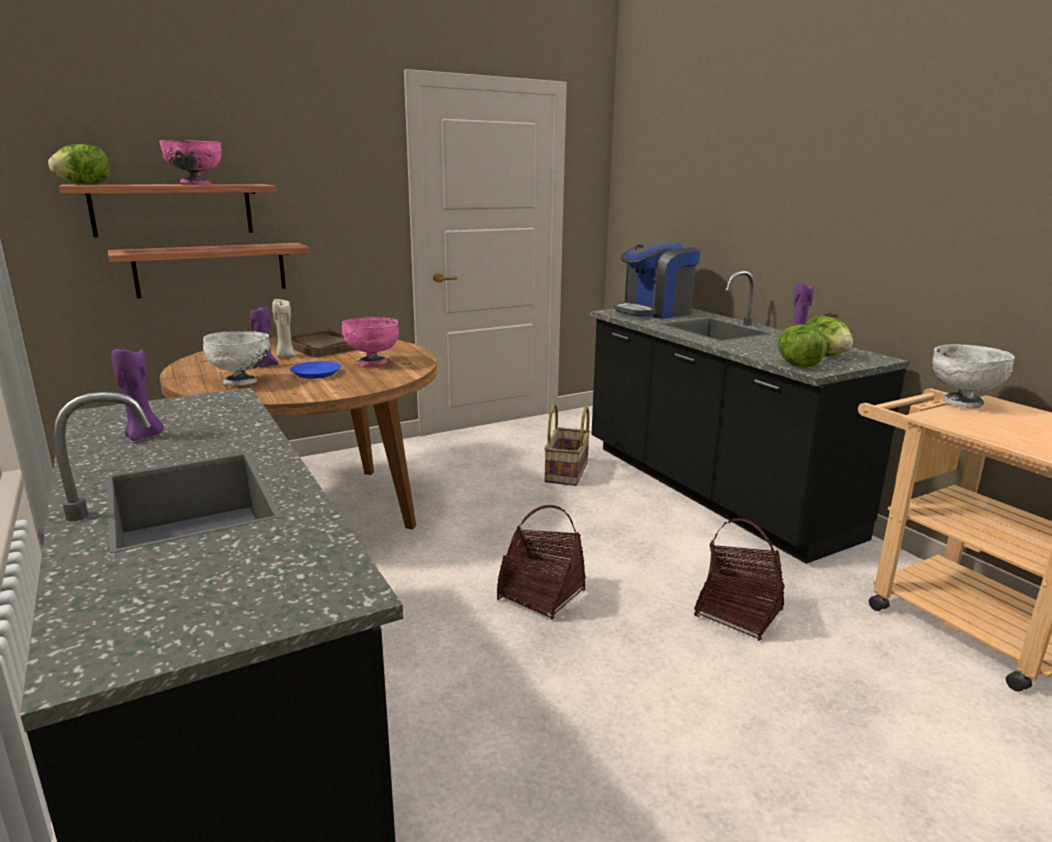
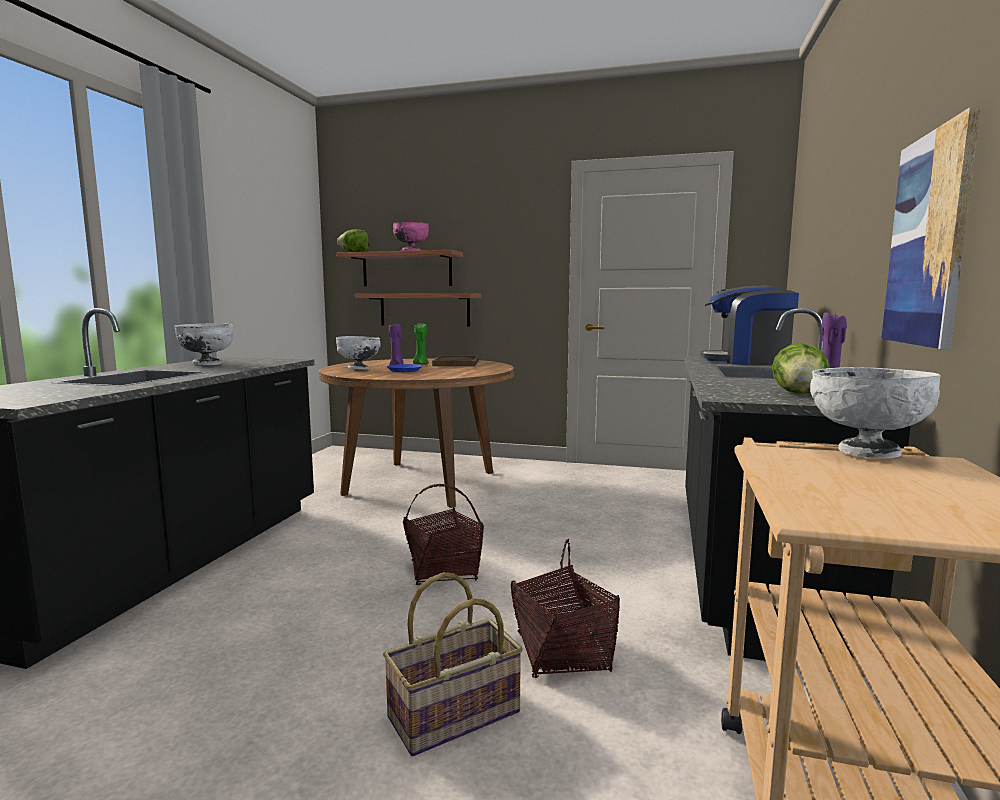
camera: 45 degrees right, 10 degrees down
(144, 436) = (207, 364): purple candle -> white bowl
(285, 356) = (420, 364): beige candle -> green candle
(373, 363) = (451, 371): pink bowl -> none
(567, 472) = (631, 511): basket -> basket (454, 716)
(797, 365) = (726, 393): lettuce -> none
(908, 240) = (928, 240): none -> picture

